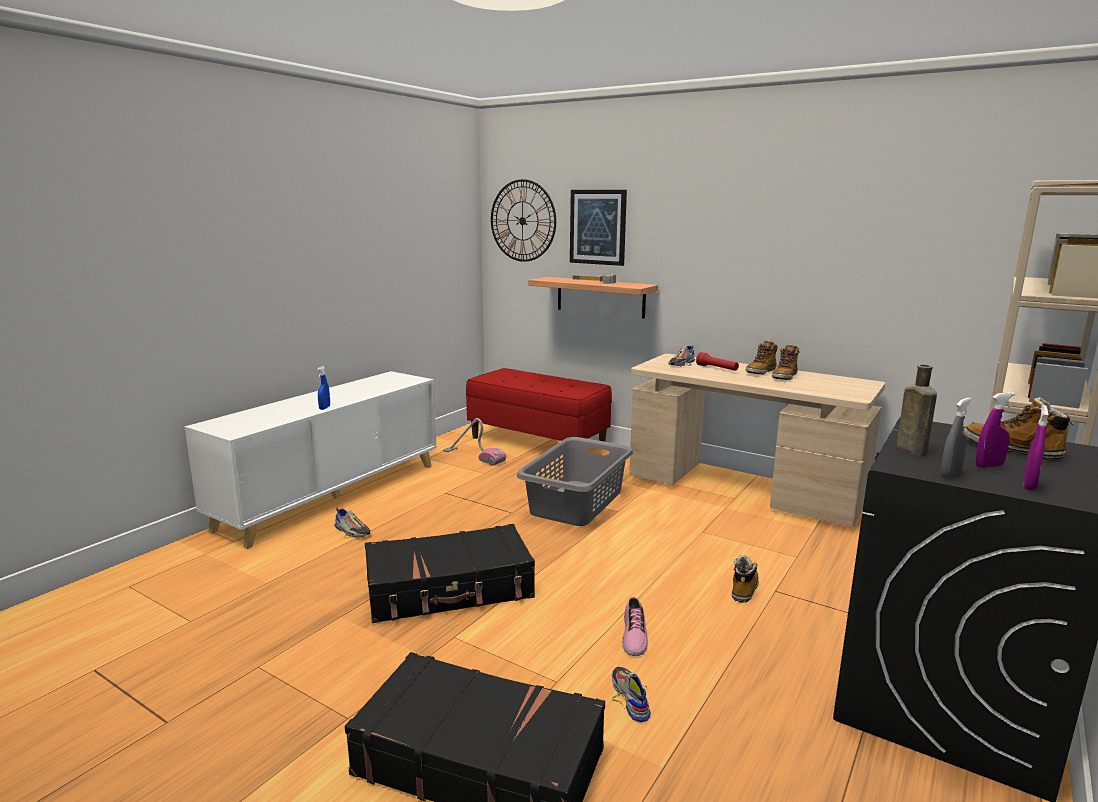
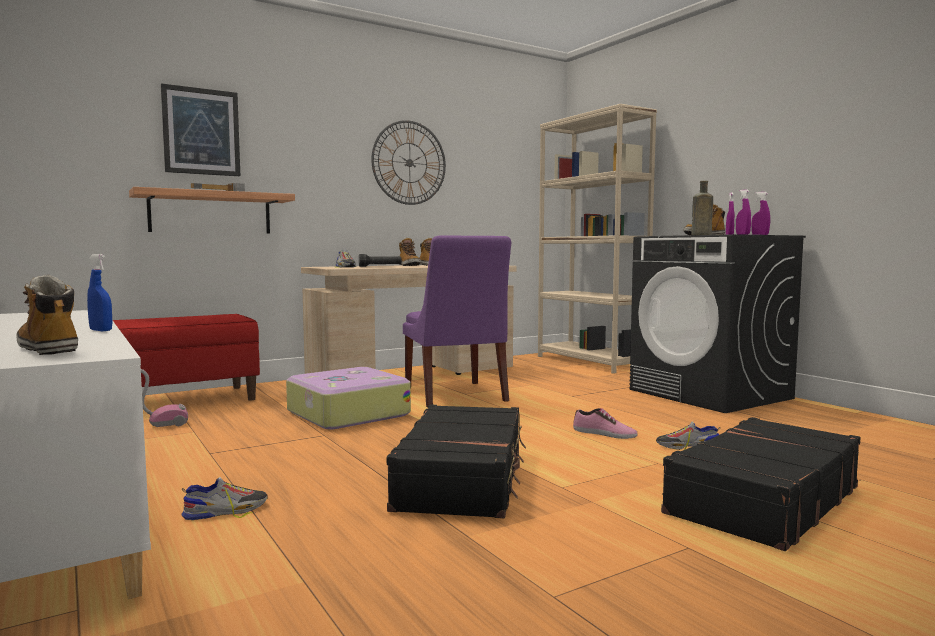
camera: 65 degrees left, 10 degrees down
(522, 221) = (77, 115): wall clock -> wall clock (409, 163)
(575, 502) = (346, 413): grey laundry basket -> suitcase
(689, 529) = (455, 395): none -> purple chair
(717, 369) = (380, 266): red flashlight -> black flashlight
(744, 588) = (562, 401): boot -> boot (49, 350)
(950, 474) = (742, 234): grey spray bottle -> purple spray bottle

